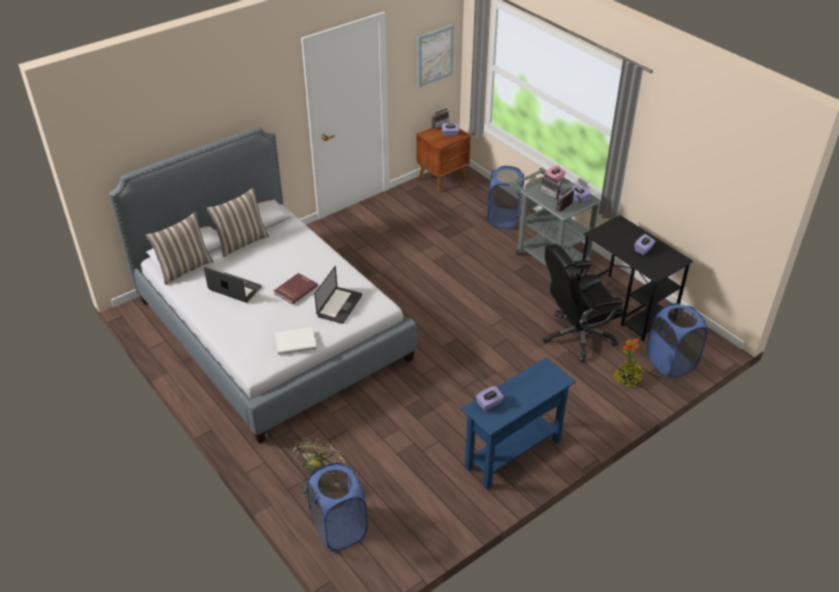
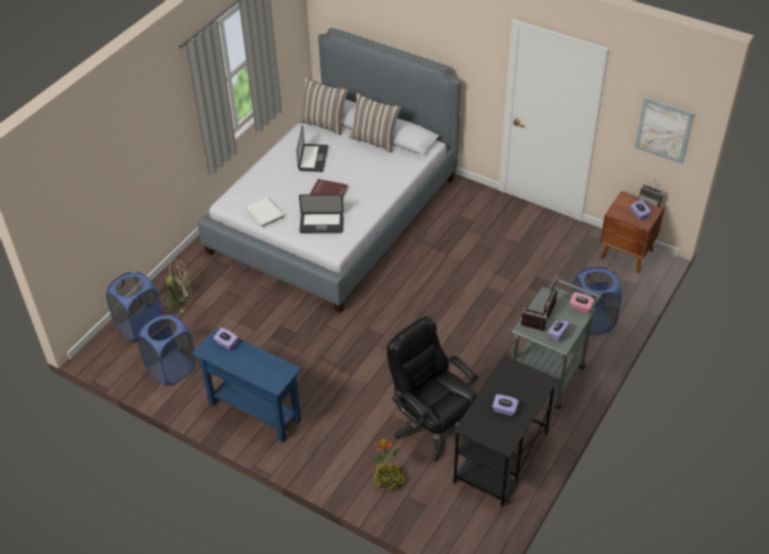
camera: 70 degrees right, 5 degrees up
(670, 362) = (431, 513): blue laundry basket -> blue laundry basket (172, 369)

